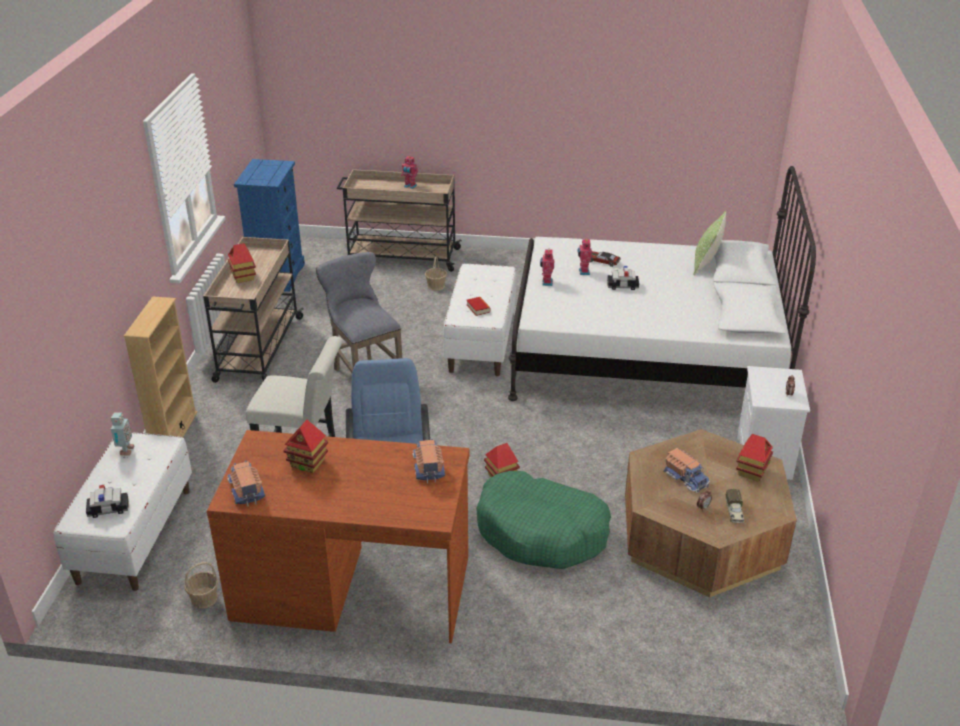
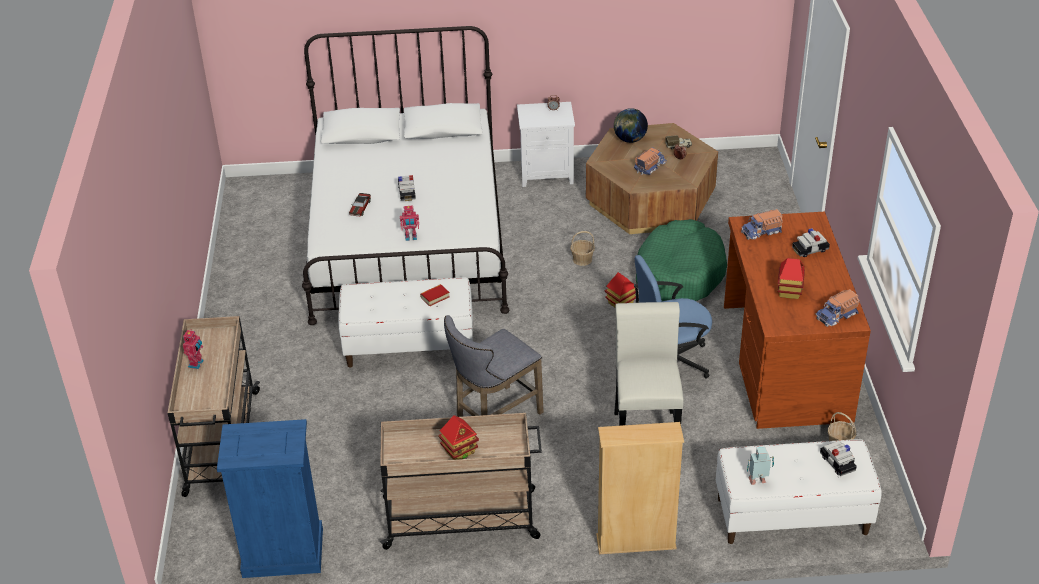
camera: 100 degrees left, 5 degrees up
(376, 498) = (810, 249): none -> toy car
(436, 285) = (293, 399): basket -> basket (582, 259)
(583, 272) = (384, 217): toy robot -> none
(706, 264) = (354, 149): pillow -> none
(751, 472) = (630, 140): toy house -> globe

